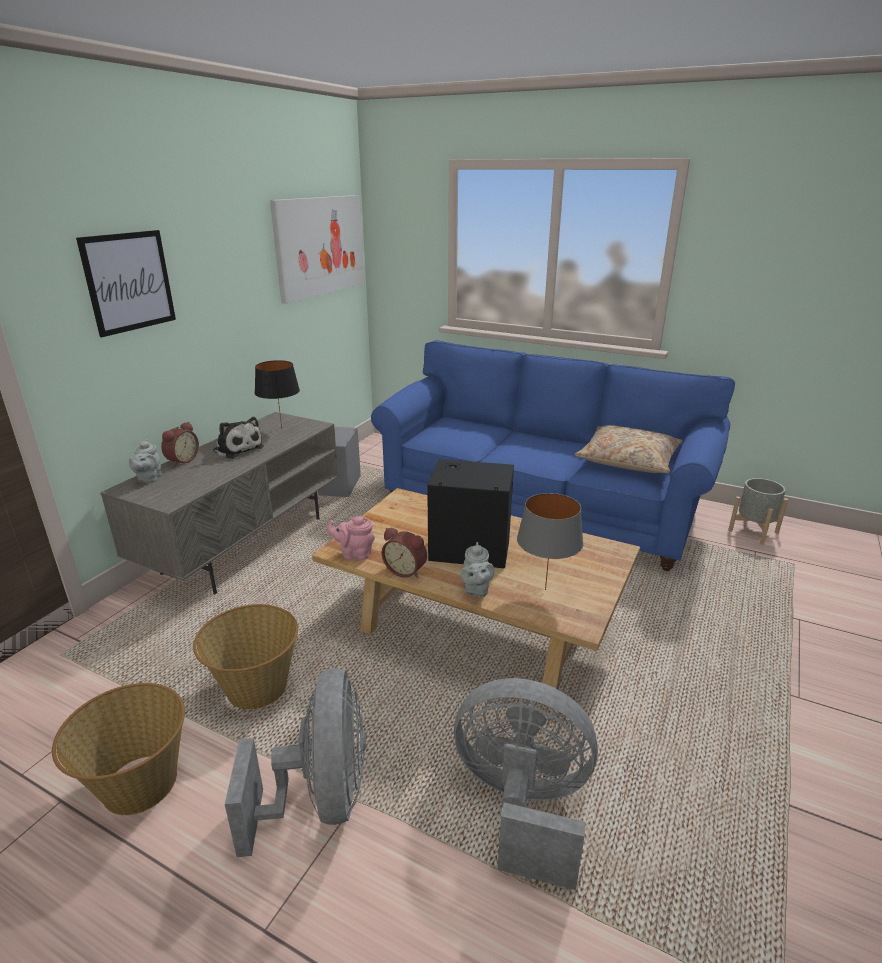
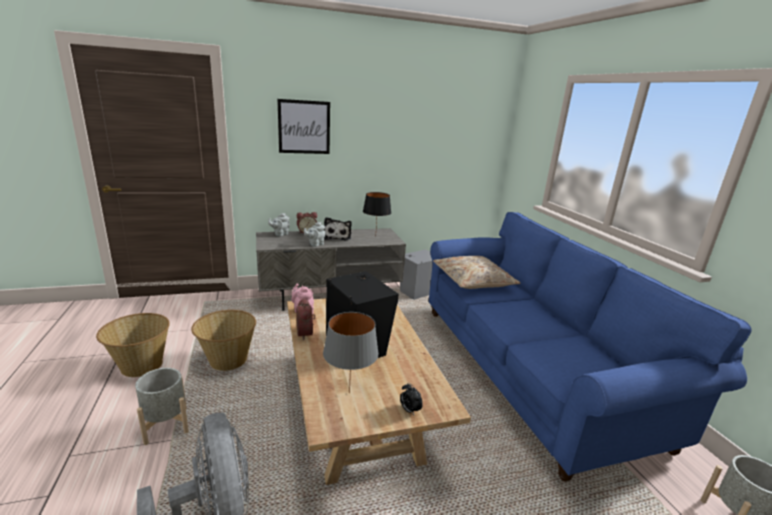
camera: 45 degrees right, 5 degrees down
(320, 246) = (462, 131): picture -> none
(321, 798) = (166, 425): grey fan -> grey planter
(476, 589) = (315, 365): grey teapot -> grey teapot (315, 244)
(603, 570) = (409, 410): none -> alarm clock
(628, 460) = (583, 358): beige pillow -> beige pillow (473, 280)

